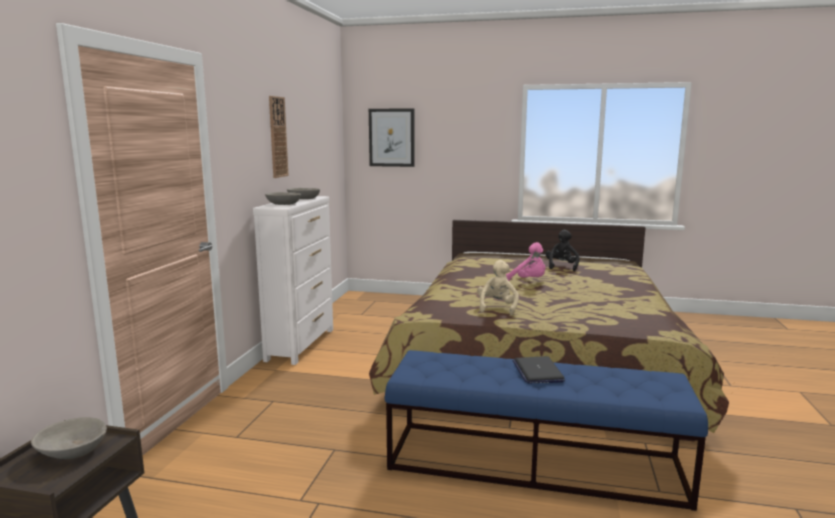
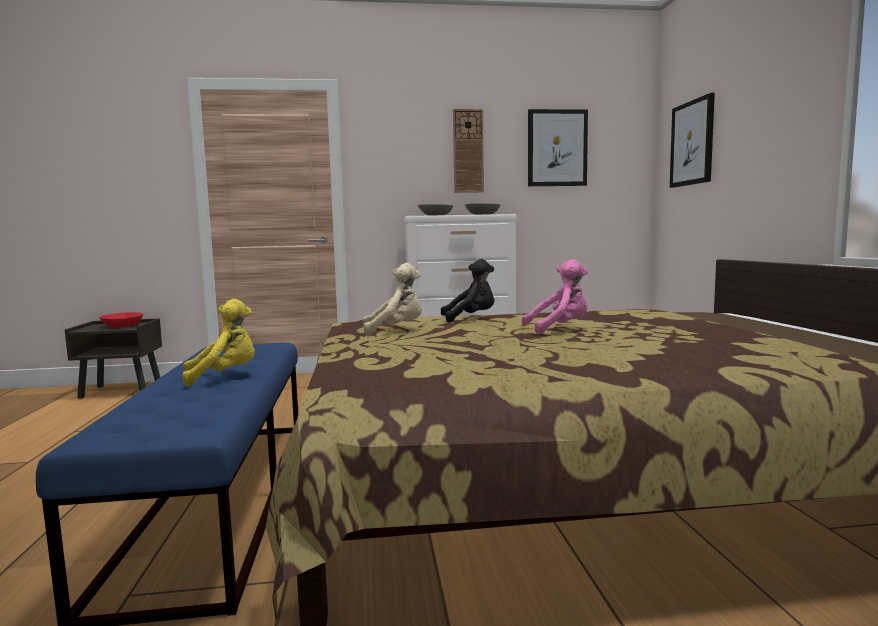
camera: 70 degrees right, 5 degrees down
(72, 450) = (122, 326): grey bowl -> red bowl
(313, 133) = (557, 148): none -> picture
(529, 281) = (559, 329): pink plush toy -> pink plush toy turned 120 degrees counterclockwise
(537, 371) = (224, 376): laptop -> yellow plush toy
(561, 267) = (704, 333): black plush toy -> black plush toy (471, 318)

